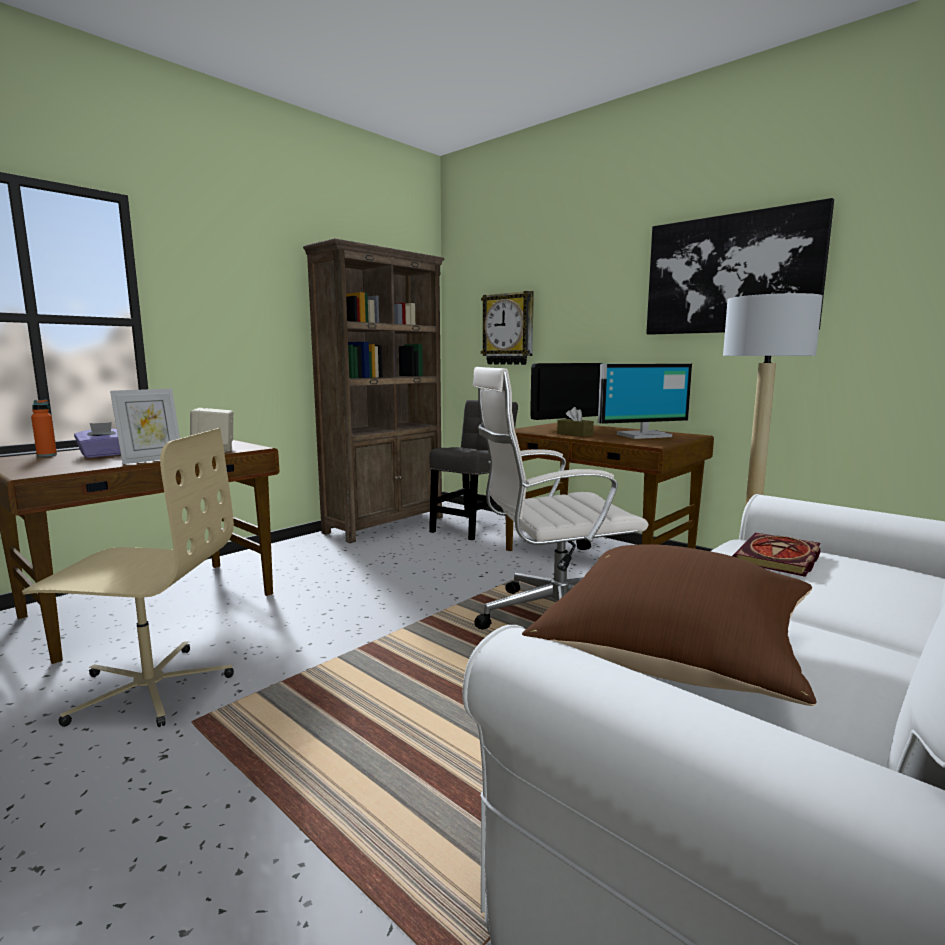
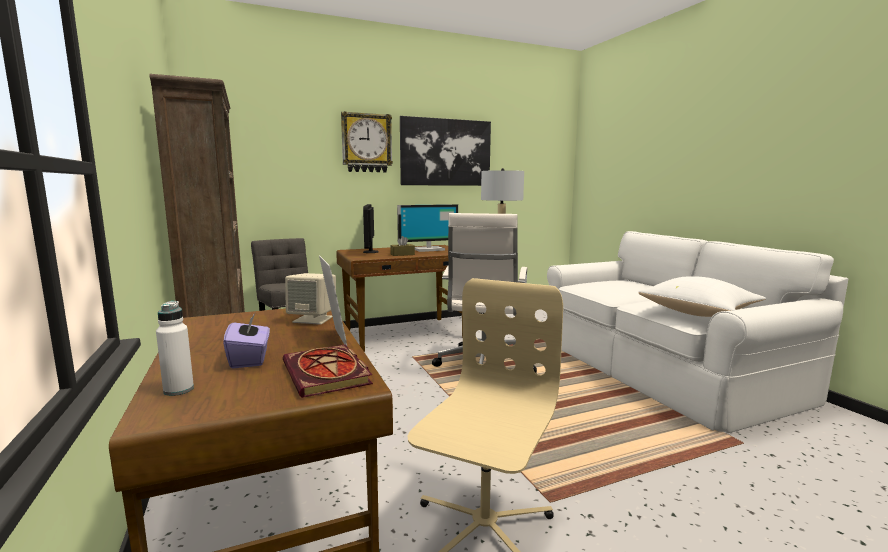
camera: 65 degrees left, 0 degrees up
(47, 455) = (178, 390): orange bottle -> white bottle
(508, 329) = (275, 176): wall clock -> wall clock (366, 143)
(642, 435) = (428, 249): monitor -> monitor turned 60 degrees clockwise
(677, 659) = (700, 313): brown pillow -> white pillow
(778, 559) = (603, 286): book -> book (328, 374)

